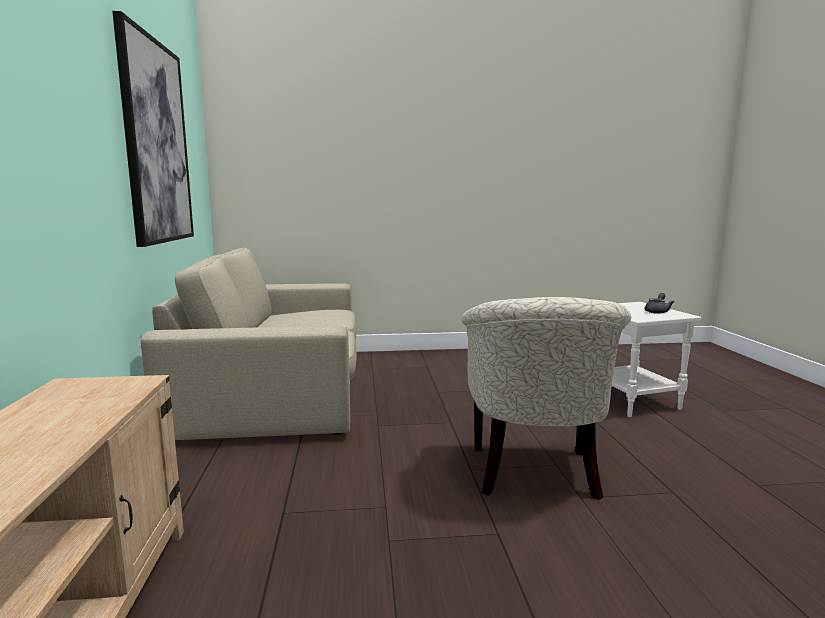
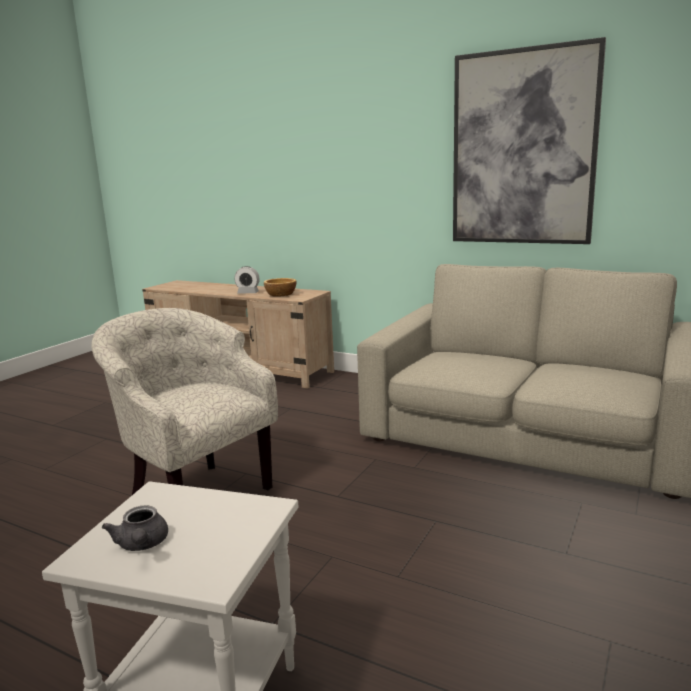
camera: 125 degrees right, 5 degrees up
(46, 444) = (248, 293): none -> alarm clock
(89, 404) = (280, 294): none -> bowl

